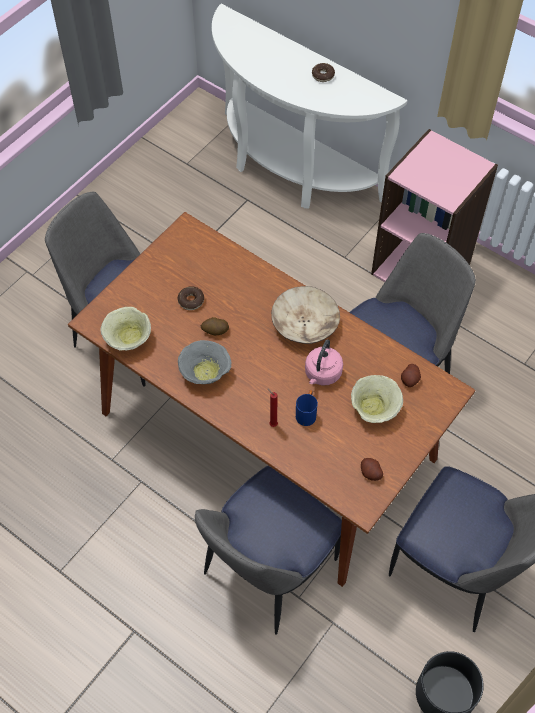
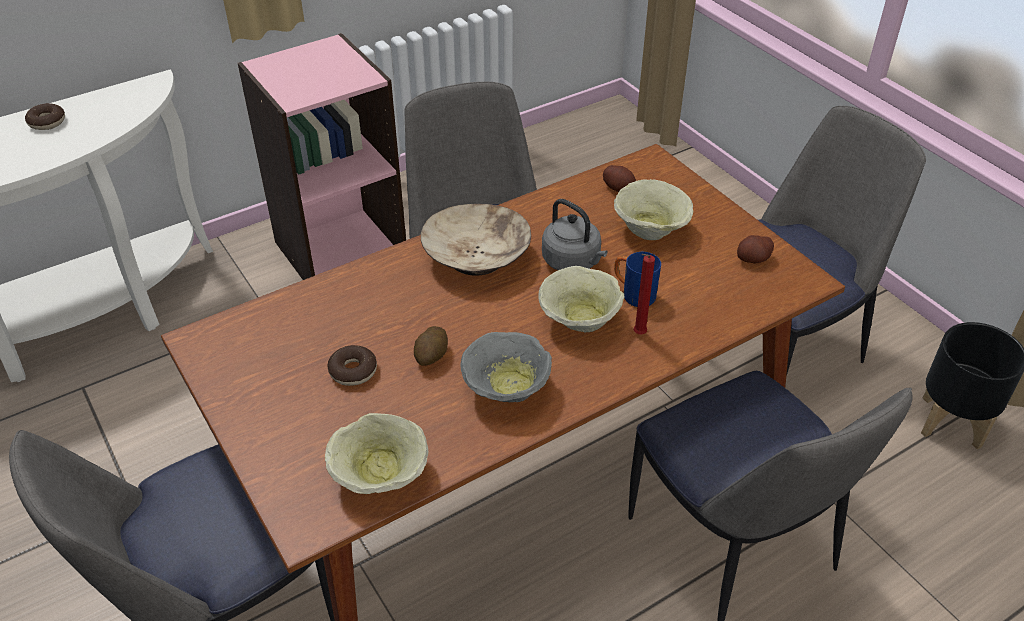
camera: 70 degrees left, 15 degrees down
(273, 391) = (579, 318): none -> beige bowl
(322, 374) = (573, 262): pink kettle -> grey kettle

